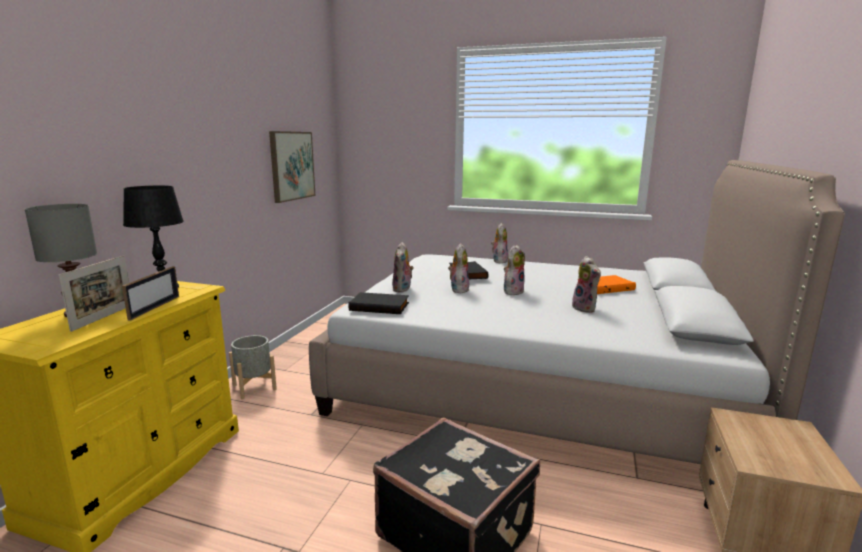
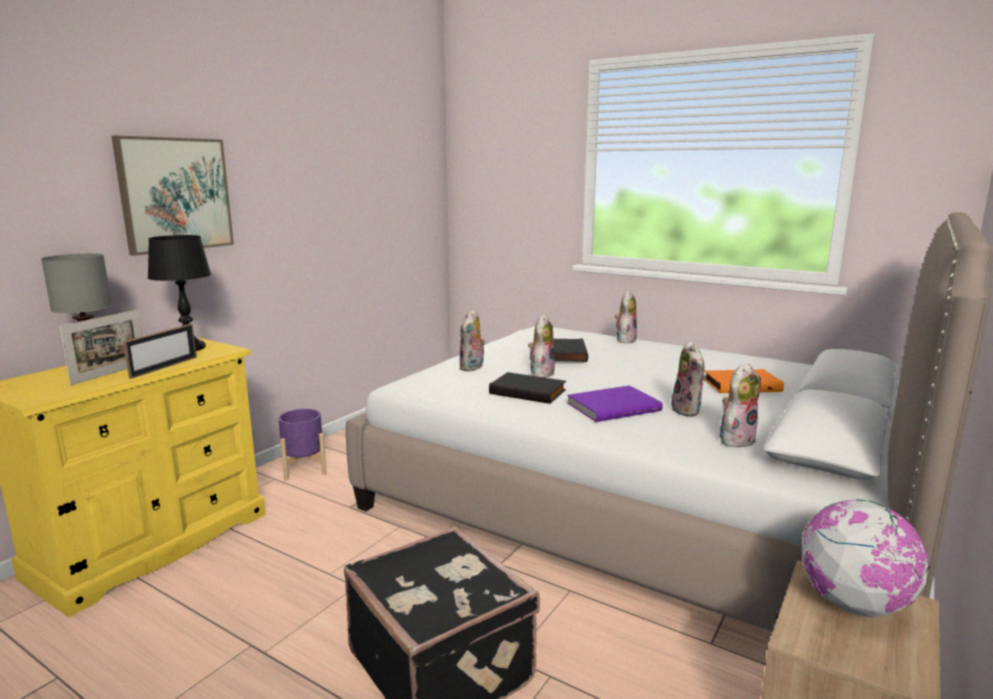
camera: 15 degrees right, 0 degrees up
(254, 387) = (304, 469): grey planter -> purple planter
(291, 165) = (379, 211): picture -> picture (175, 194)
(380, 306) = (429, 386): black book -> black book (528, 391)
(513, 291) = (608, 381): plush toy -> plush toy (736, 439)
(532, 310) = (612, 406): none -> purple book
(767, 433) = (854, 605): none -> globe

